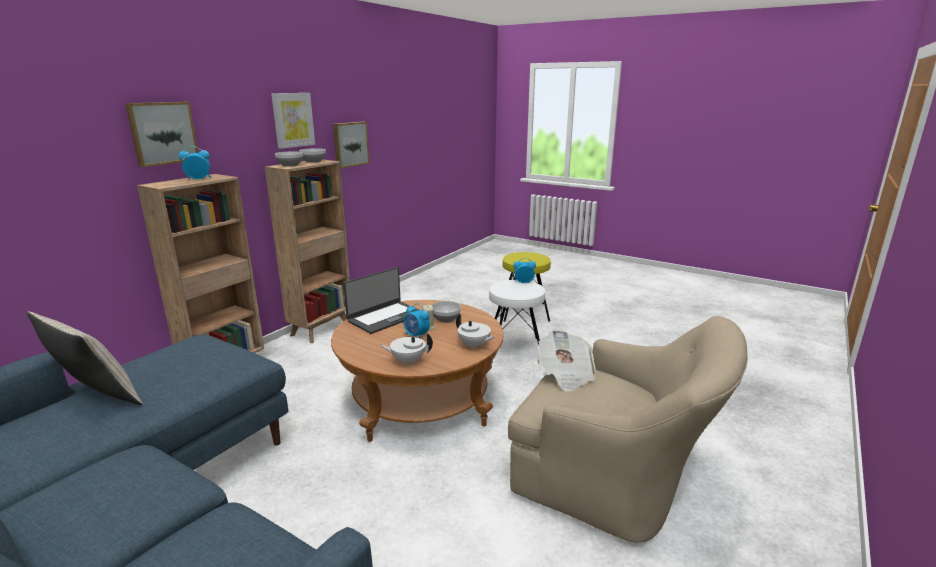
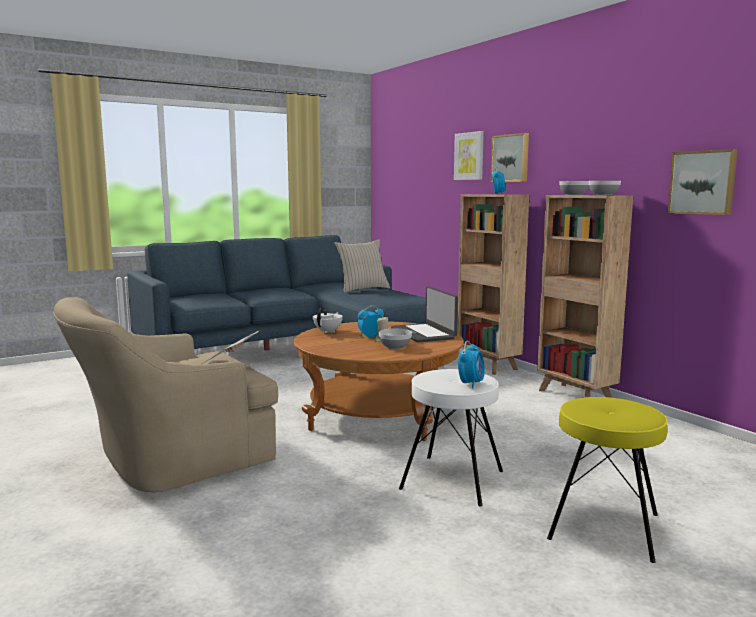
camera: 115 degrees right, 10 degrees down
(293, 120) = (620, 147): picture -> picture (469, 156)
(474, 345) = (324, 347): white teapot -> none

